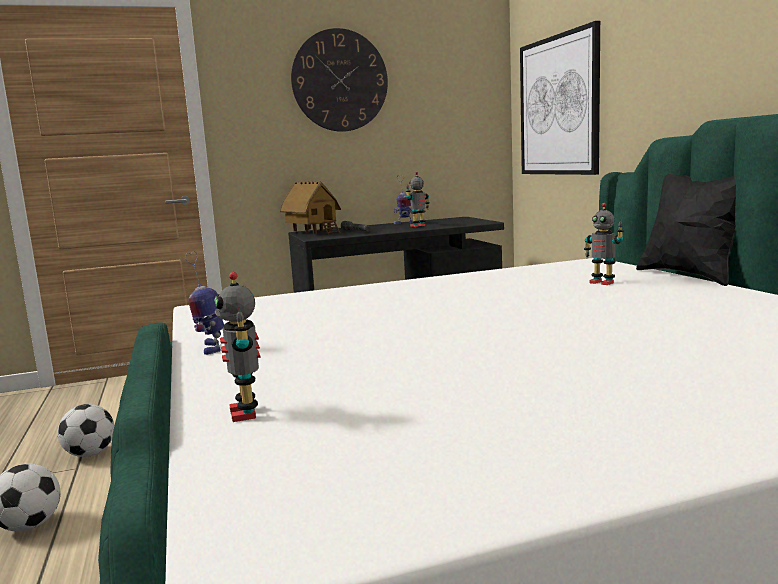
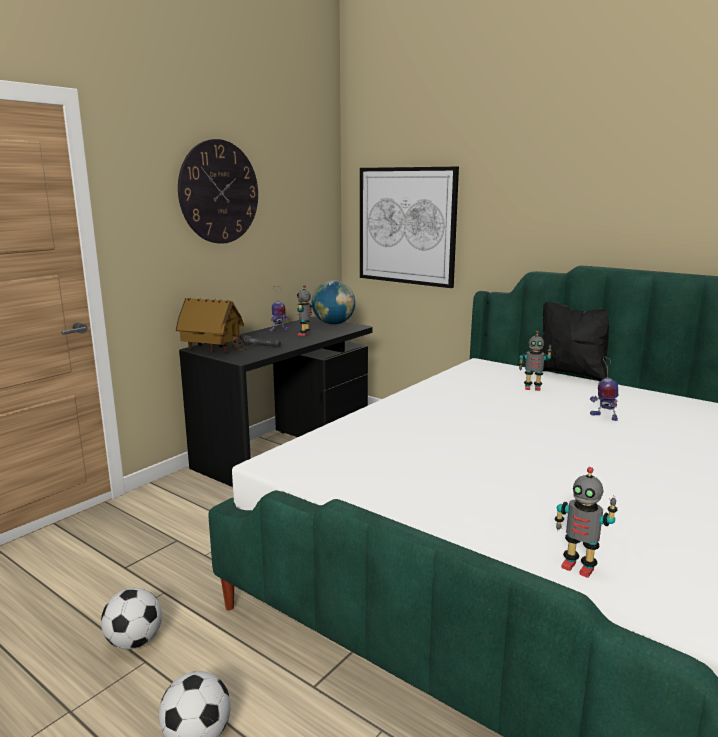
camera: 35 degrees left, 5 degrees up
(210, 348) = (402, 512): toy robot -> toy robot (603, 416)
(469, 220) = (333, 324): none -> globe

